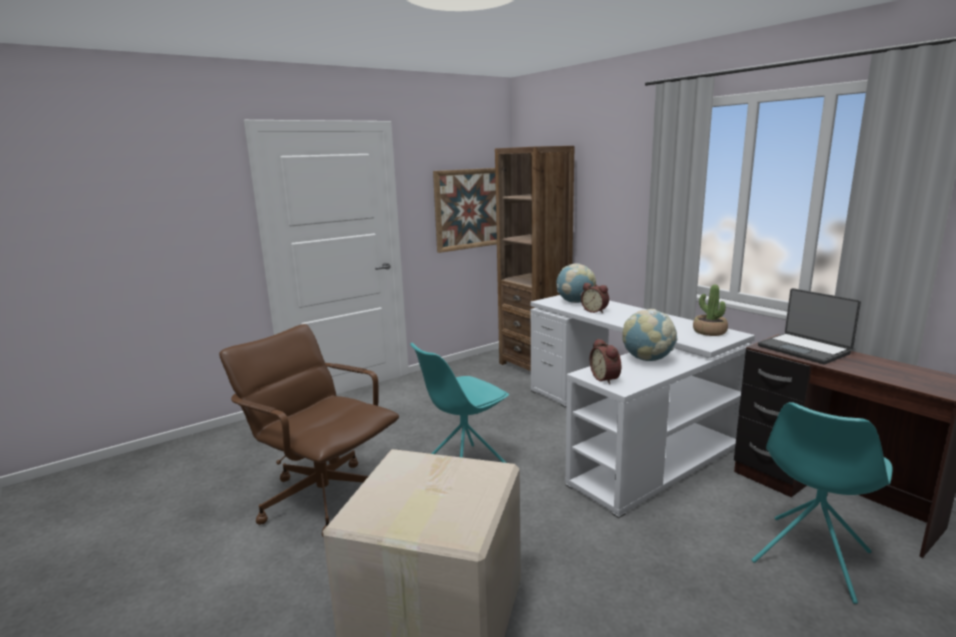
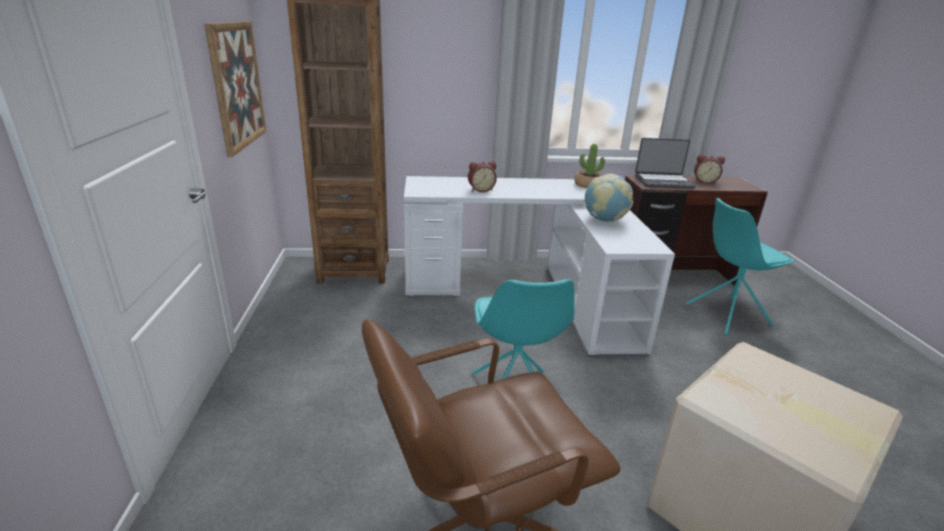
camera: 60 degrees left, 10 degrees up
(575, 302) = (442, 186): globe -> none
(606, 378) = (632, 245): alarm clock -> alarm clock (704, 181)
(810, 558) = (726, 315): turquoise chair -> turquoise chair turned 90 degrees clockwise

